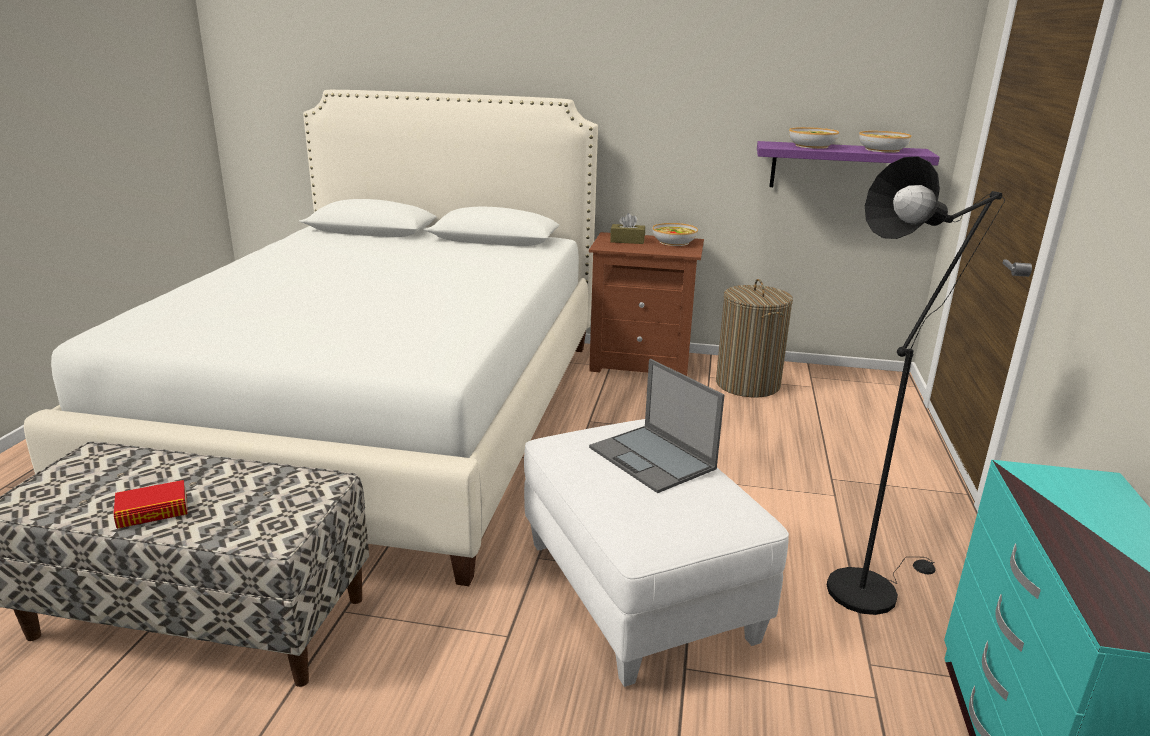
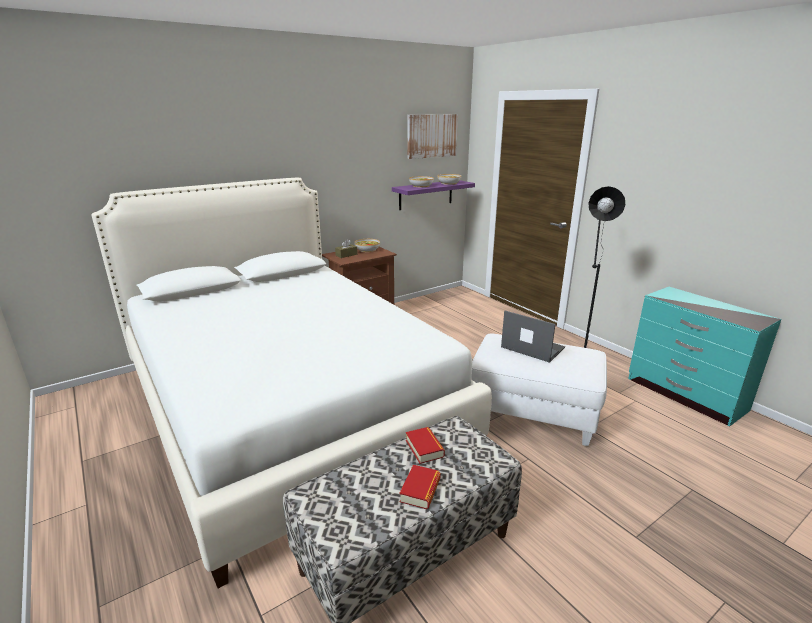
camera: 45 degrees left, 0 degrees up
(248, 481) = (424, 448): none -> book
(653, 459) = (531, 347): laptop -> laptop turned 150 degrees counterclockwise
(747, 384) = (419, 313): laundry basket -> none
(868, 51) = (432, 136): none -> picture

